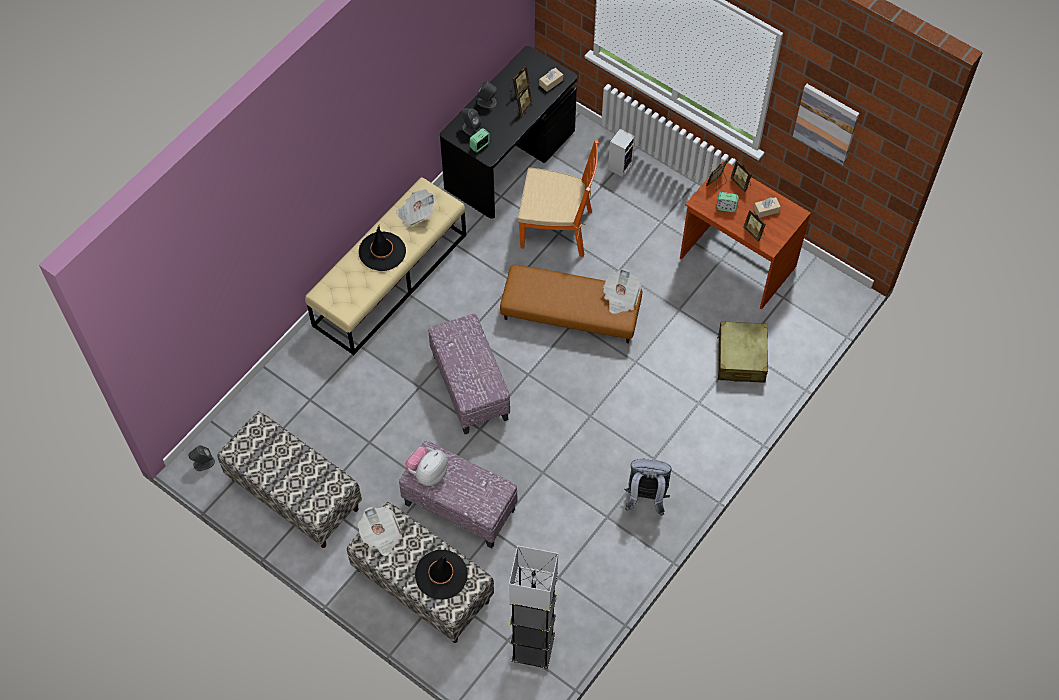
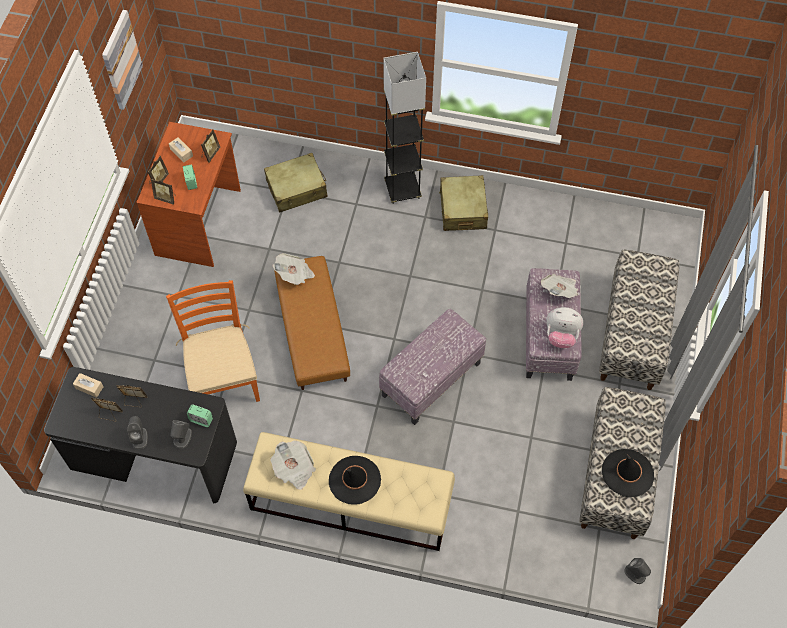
camera: 115 degrees left, 0 degrees up
(381, 535) = (640, 344): newspaper -> newspaper (559, 291)
(441, 575) = (644, 284): black hat -> black hat (627, 473)
(533, 649) = (633, 237): grey floor lamp -> grey floor lamp (402, 190)
(620, 165) = (123, 353): speaker -> none
(646, 498) = (462, 209): grey backpack -> beige suitcase

